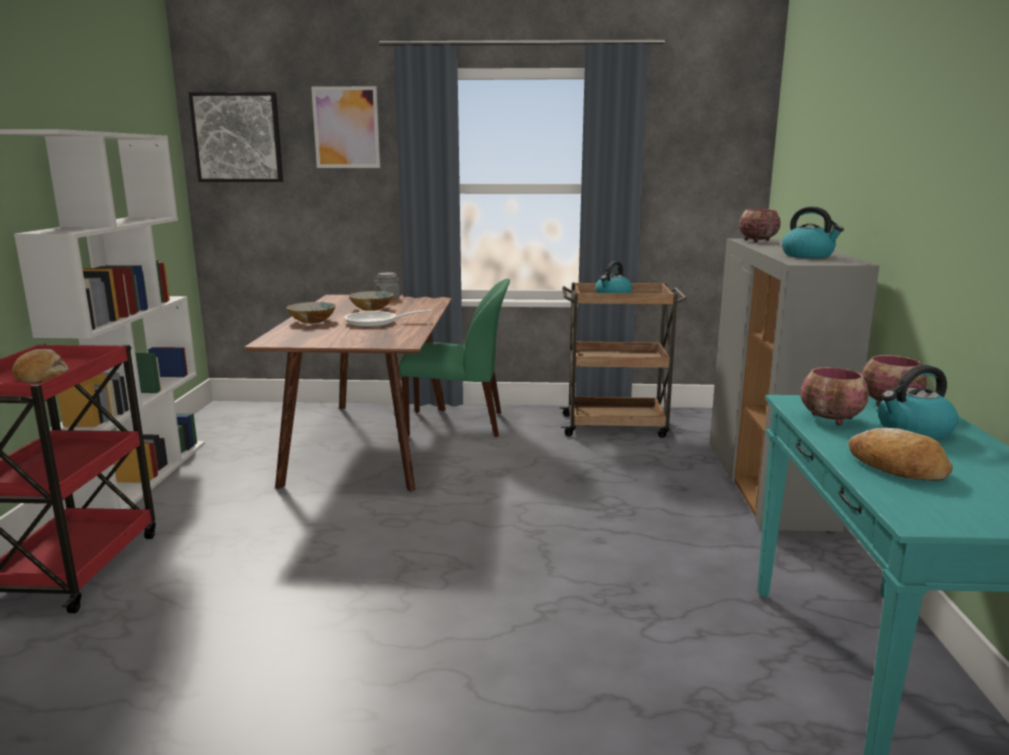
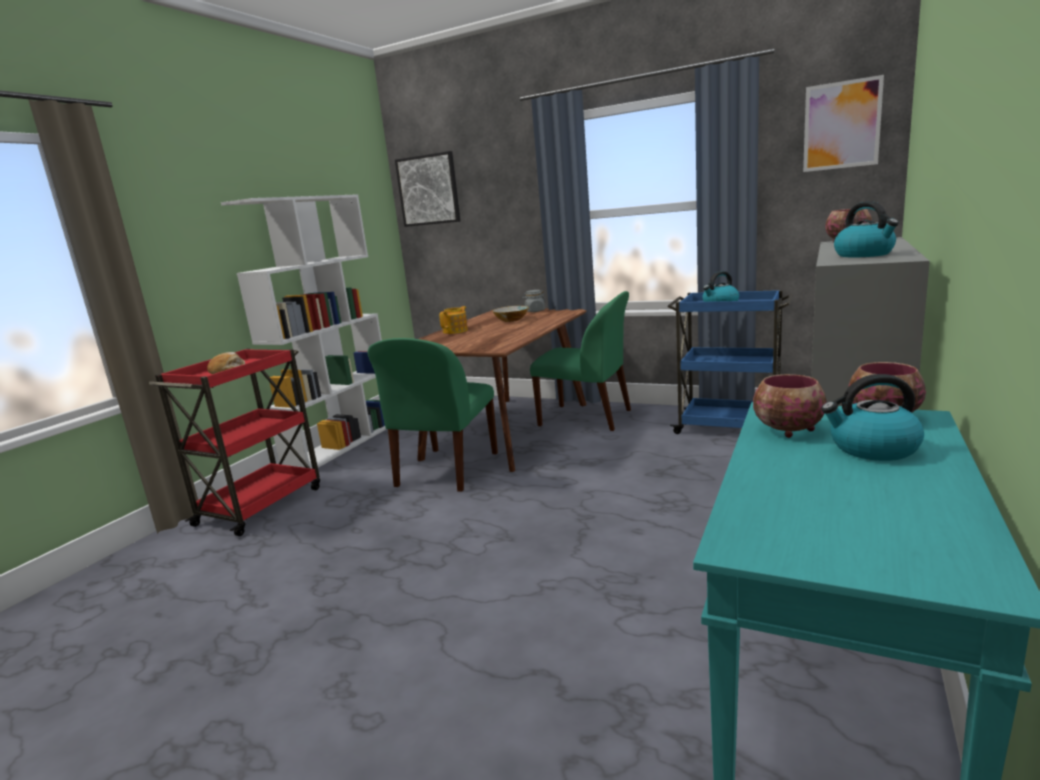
camera: 25 degrees right, 0 degrees up
(312, 321) = (456, 331): bowl -> teapot
(326, 497) = (446, 471): none -> green chair
(346, 127) = (502, 172): picture -> picture (841, 125)
(376, 322) = (500, 331): frying pan -> none
(616, 426) = (729, 427): brown cart -> blue cart
(896, 467) = (792, 488): bread -> none

